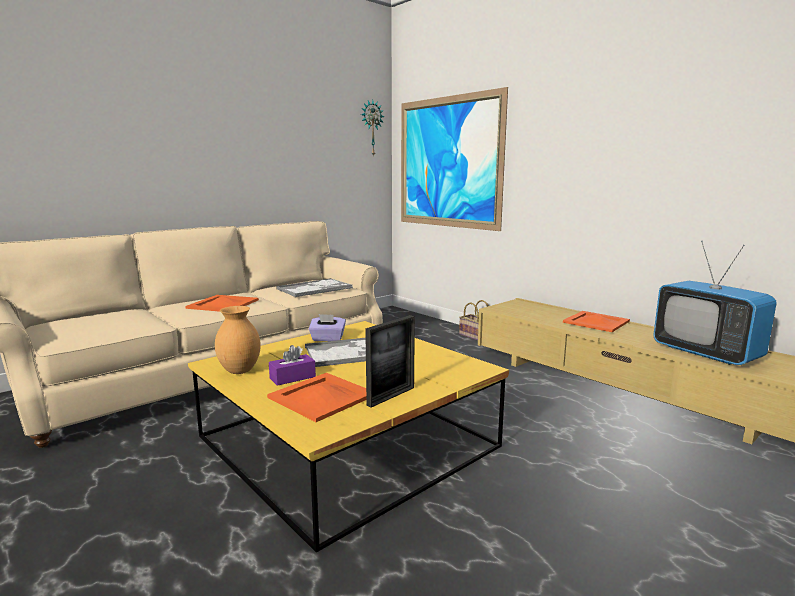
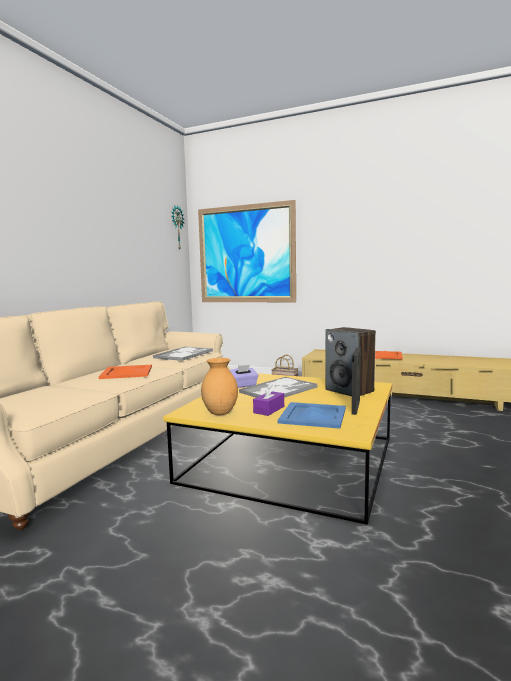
camera: 25 degrees left, 5 degrees down
(320, 396) = (312, 415): orange tray -> blue tray
(430, 370) = (350, 391): none -> speaker
(706, 353) = (463, 362): television -> none

